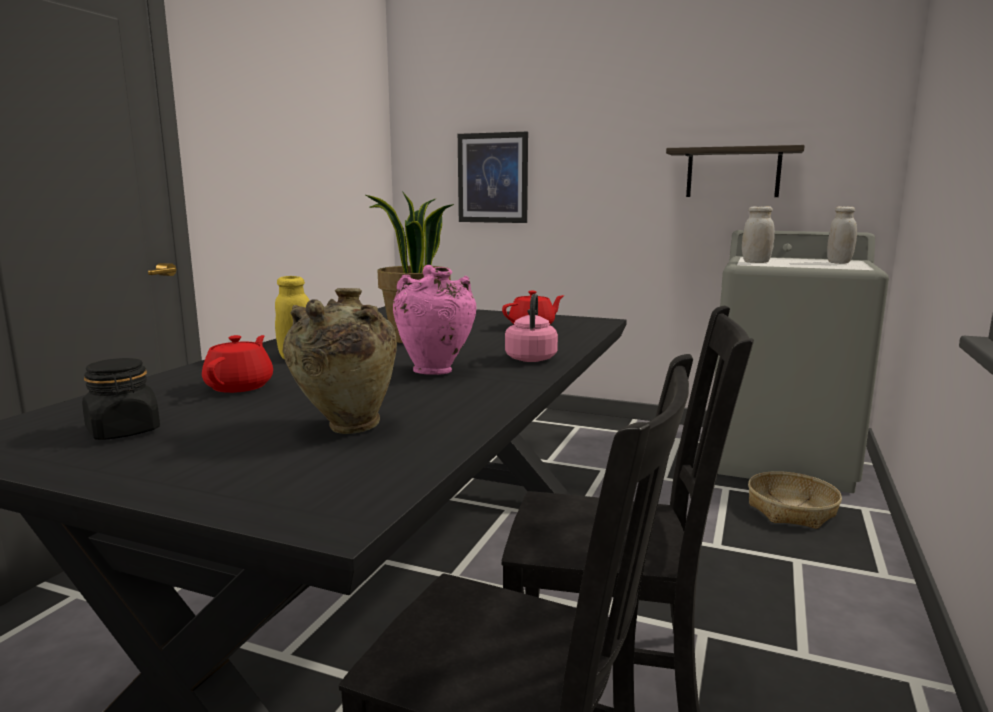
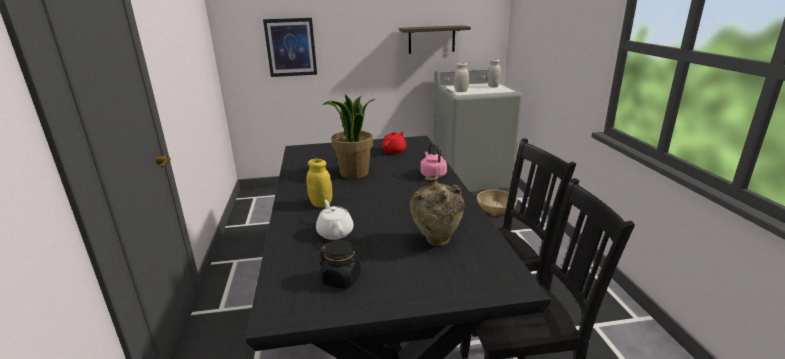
camera: 30 degrees left, 10 degrees up
(240, 386) = (335, 232): red teapot -> white teapot
(435, 371) = (407, 195): pink vase -> none

